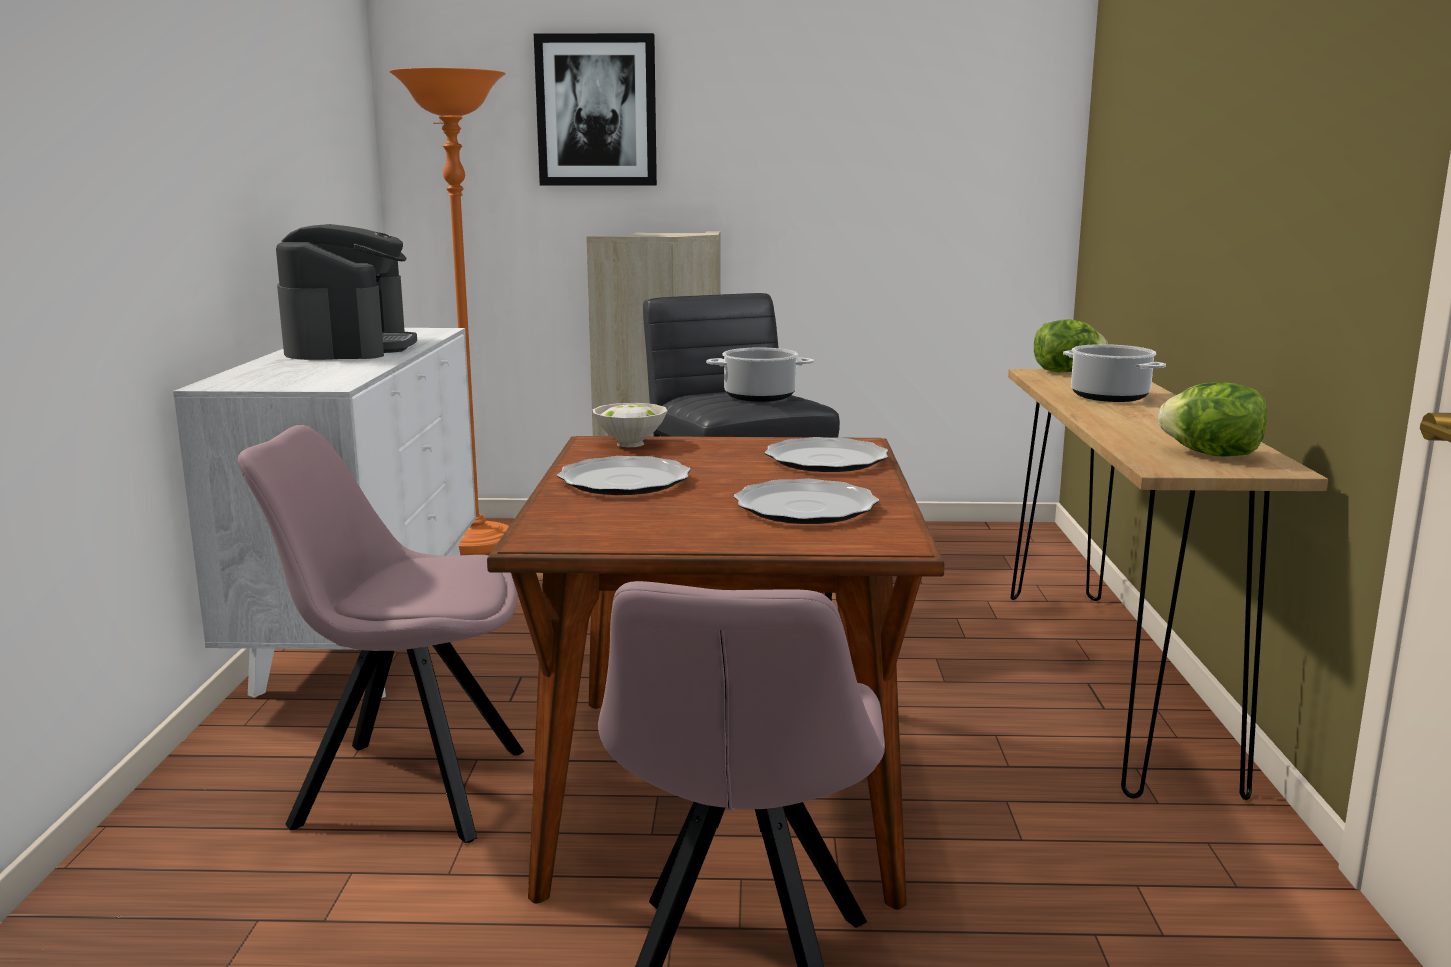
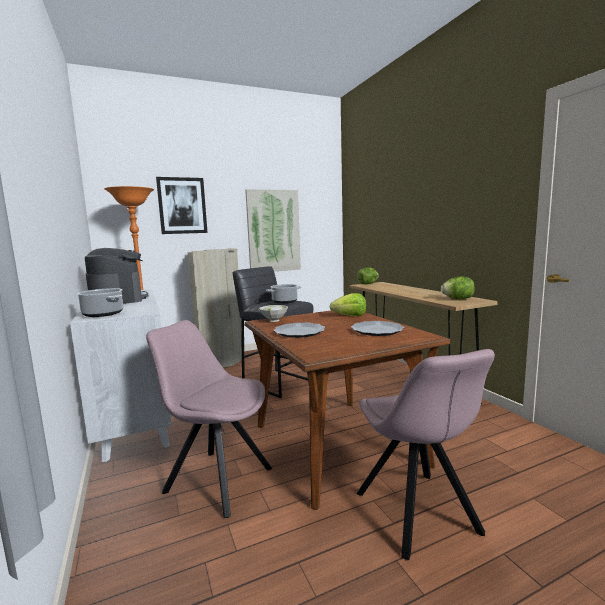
camera: 25 degrees left, 5 degrees down
(408, 788) = (217, 480): pink chair -> pink chair turned 45 degrees clockwise
(826, 460) = (350, 316): plate -> lettuce
(849, 186) = (273, 231): none -> picture
(1108, 396) = (395, 288): cooking pot -> cooking pot (102, 314)

